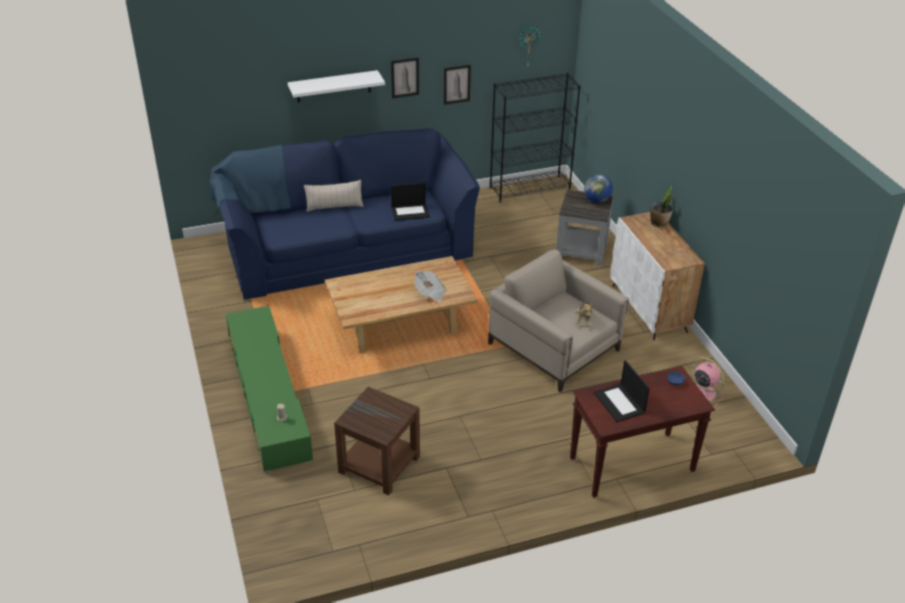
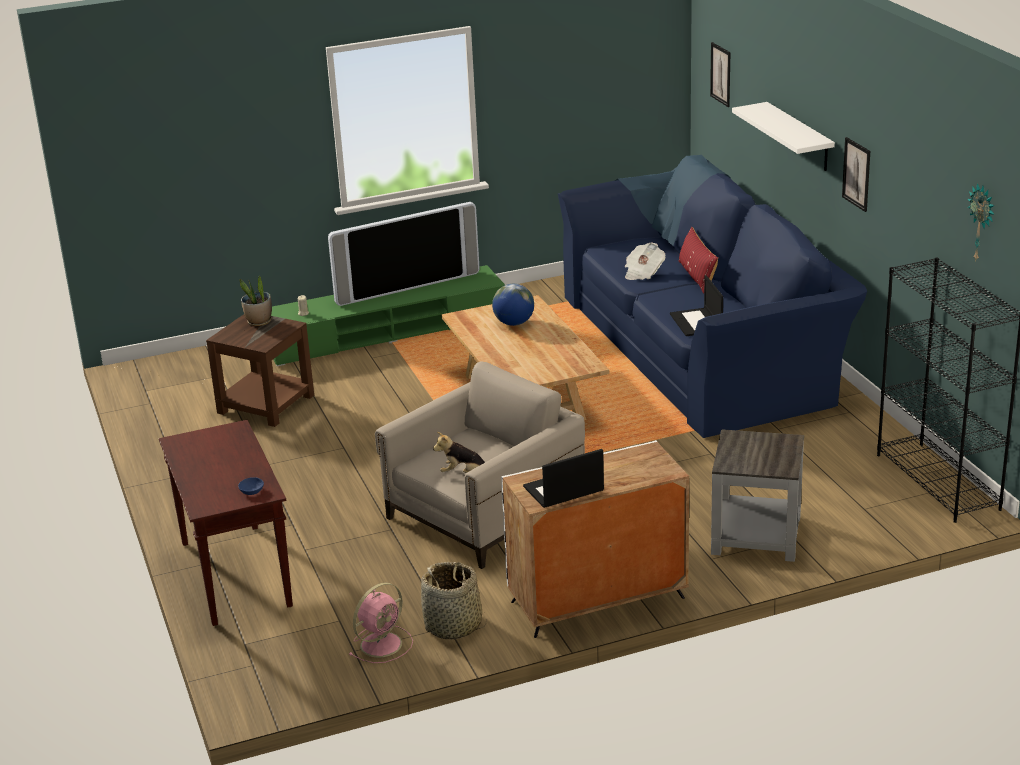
camera: 90 degrees right, 10 degrees down
(251, 357) = (406, 287): none -> television
(334, 207) = (697, 276): beige pillow -> red pillow
(430, 293) = (515, 359): newspaper -> newspaper (643, 273)
(456, 84) = (903, 227): picture -> picture (720, 74)
(597, 200) = (774, 462): globe -> globe (514, 323)
(620, 403) = (216, 450): laptop -> laptop (563, 489)
(659, 223) = (645, 476): potted plant -> potted plant (259, 322)
(680, 363) = (453, 625): none -> basket

